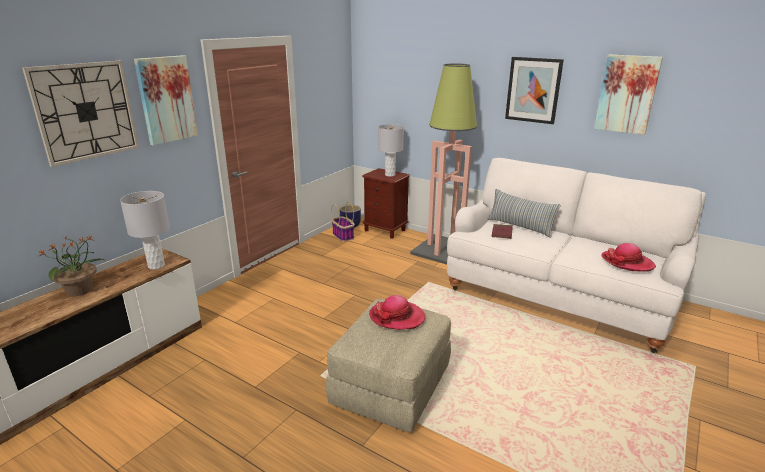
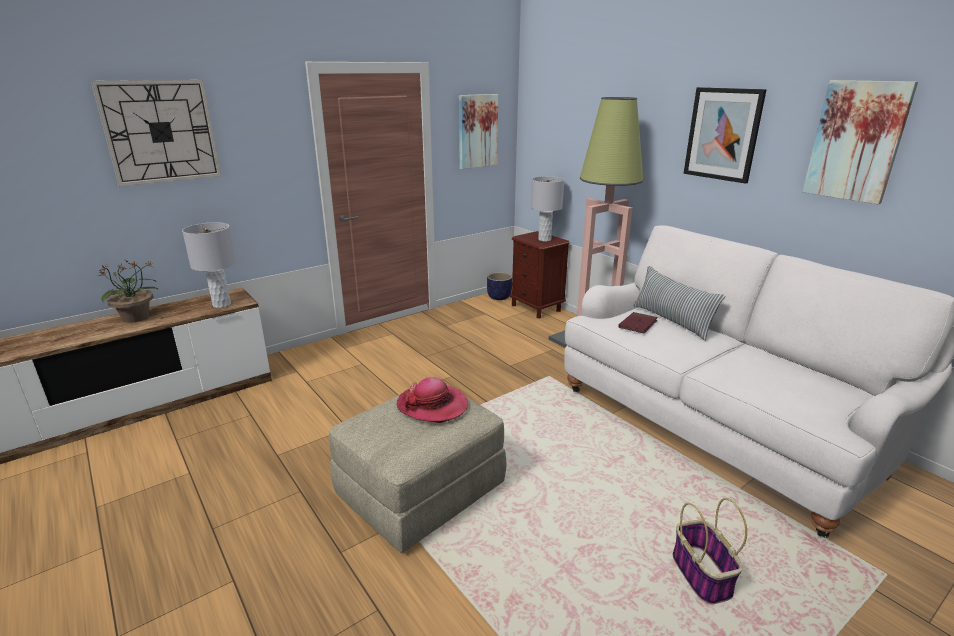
camera: 20 degrees right, 0 degrees up
(166, 99) = (258, 126): picture -> picture (477, 131)
(343, 236) = (483, 307): basket -> basket (702, 576)
(627, 262) = (799, 392): hat -> none

